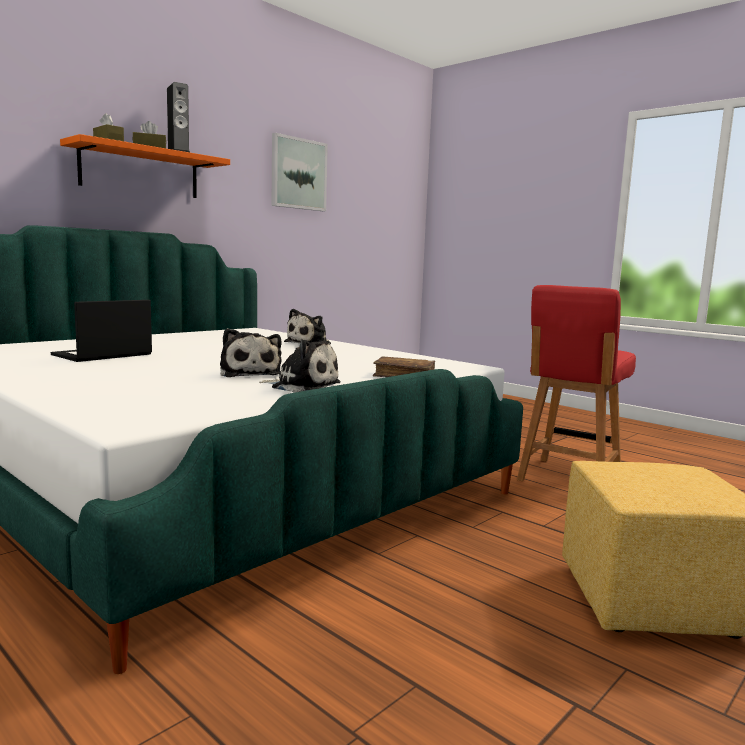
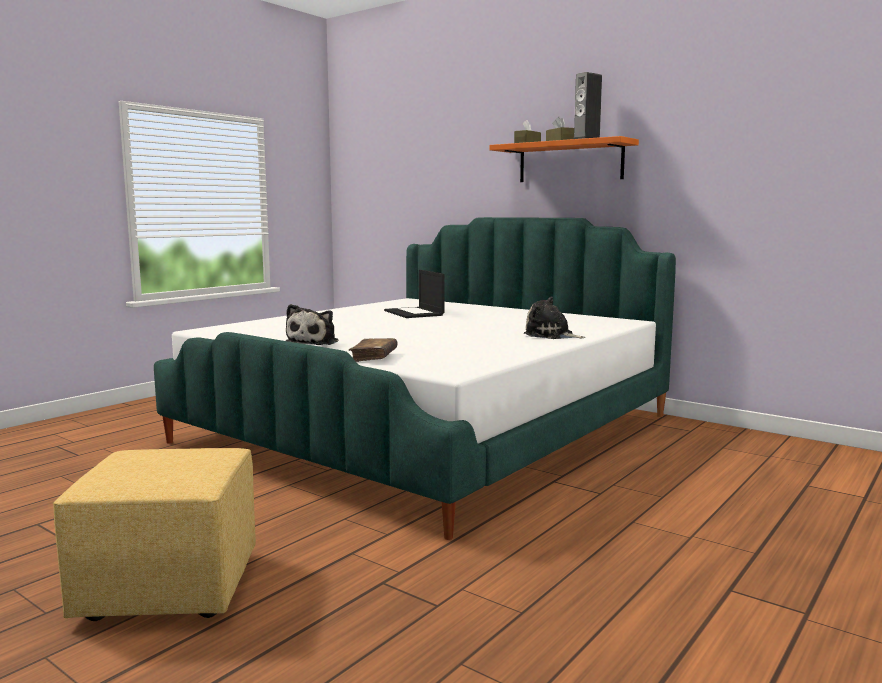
camera: 85 degrees right, 0 degrees up
(102, 355) = (414, 313): laptop -> laptop turned 150 degrees counterclockwise
(249, 373) = (361, 333): plush toy -> none
(298, 174) = (775, 127): picture -> none
(568, 478) = (533, 586): red chair -> none

